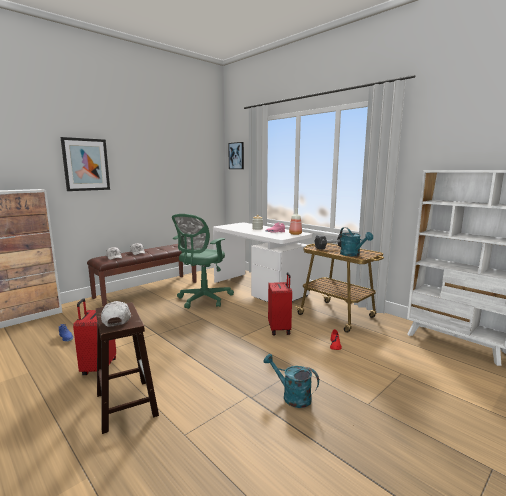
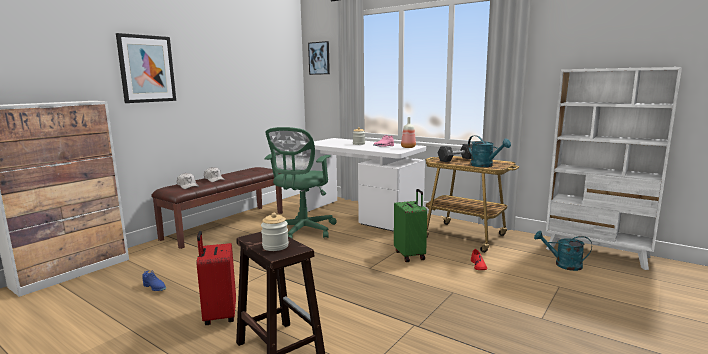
camera: 10 degrees left, 0 degrees up
(117, 319) = (275, 246): white cap -> jar
(280, 329) = (410, 255): red suitcase -> green suitcase
(292, 396) = (461, 320): turquoise watering can -> turquoise watering can (563, 264)

